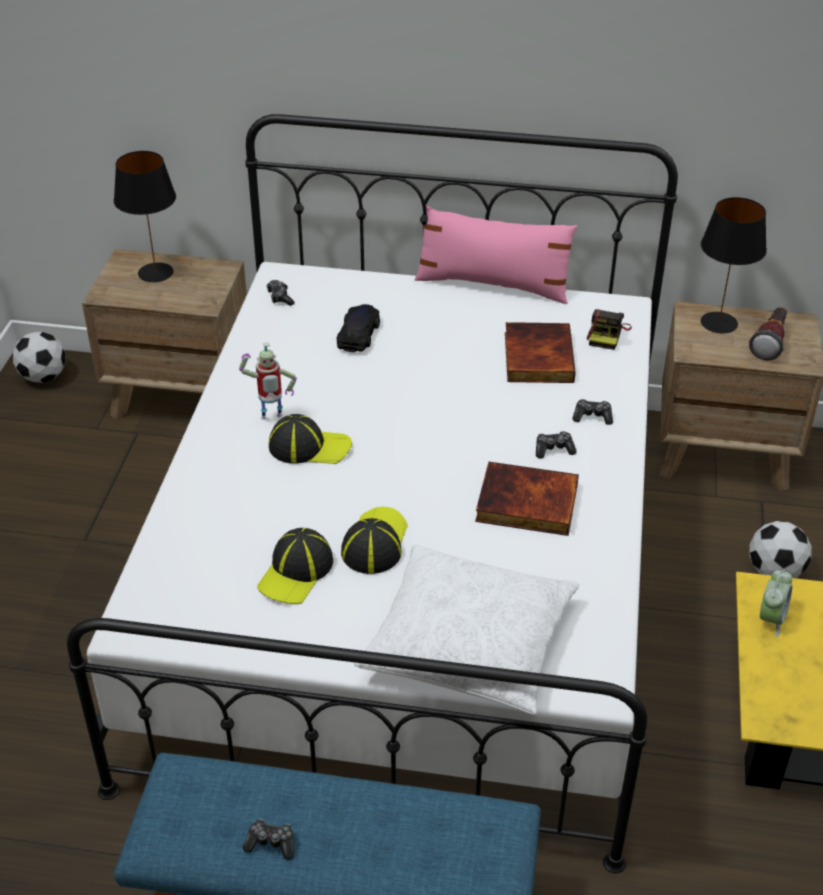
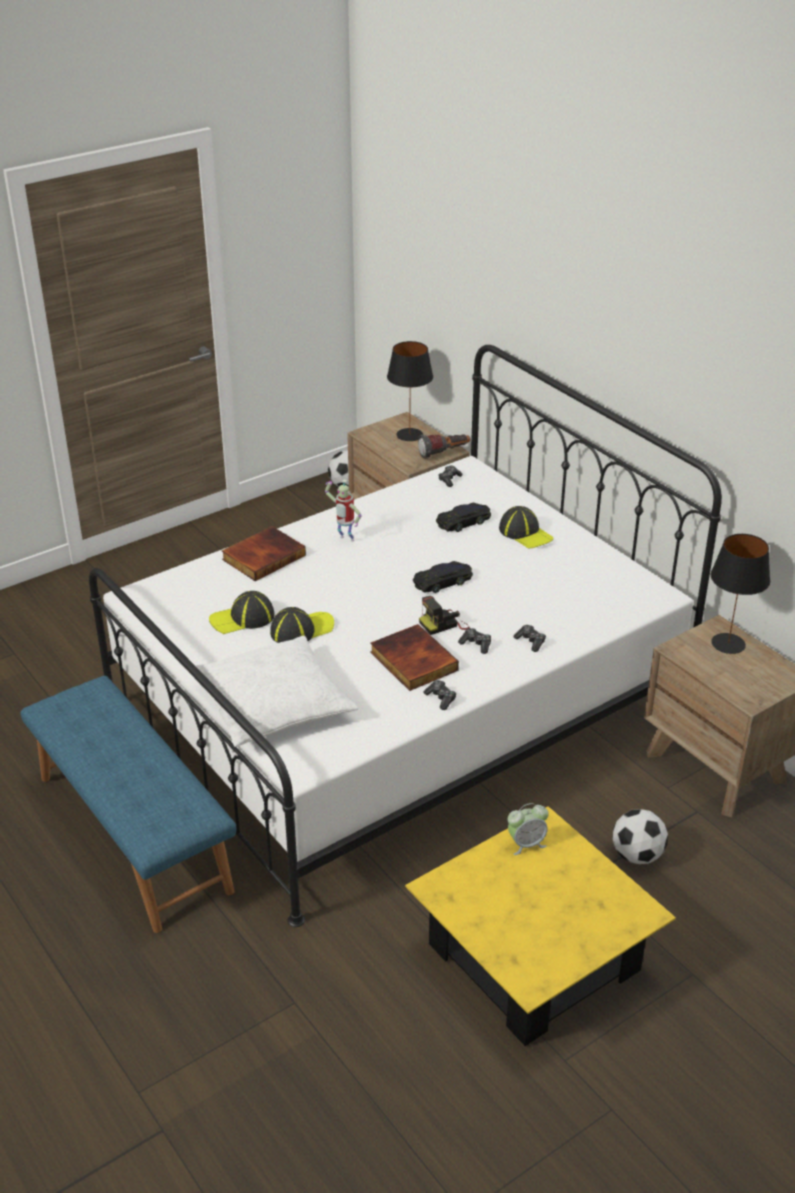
camera: 45 degrees right, 5 degrees down
(271, 843) = (89, 742): game controller -> game controller (441, 698)
(309, 447) = (343, 564): cap -> cap (525, 533)
(431, 405) = (443, 581): none -> black toy car
(493, 285) = (593, 537): pink pillow -> none
(536, 357) = (551, 591): book -> book (263, 556)
(607, 334) = (621, 603): camera -> camera (444, 624)
(770, 342) = (746, 675): flashlight -> flashlight (444, 453)

